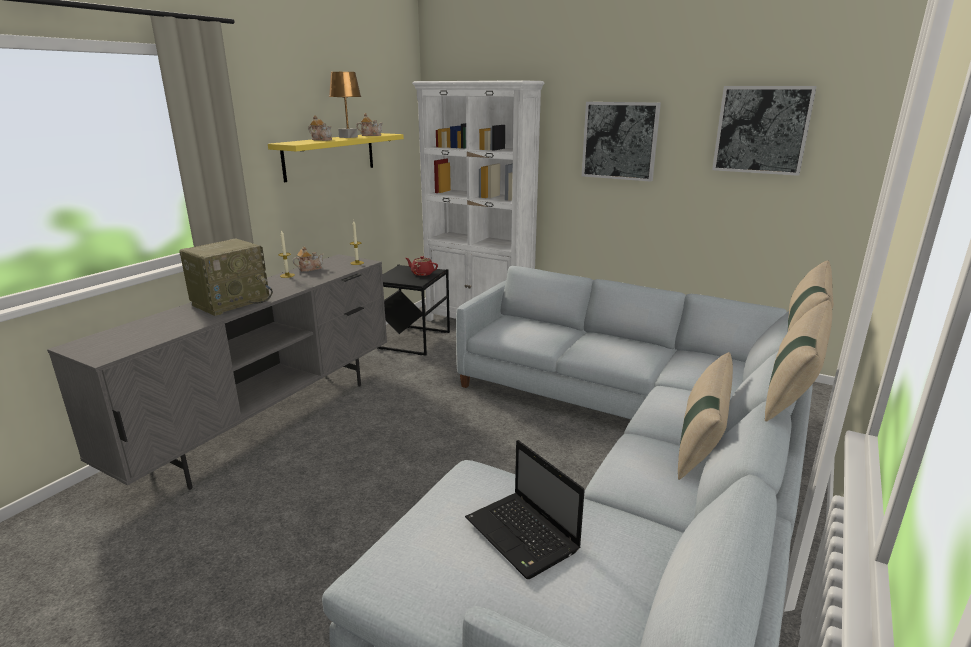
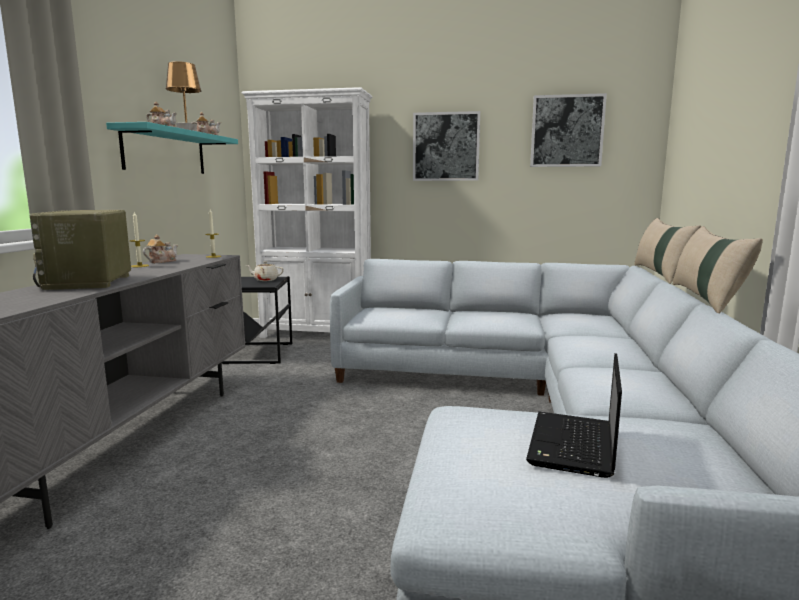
camera: 20 degrees left, 10 degrees down
(231, 302) = (89, 282): radio -> radio turned 150 degrees clockwise
(330, 156) = (165, 152): yellow shelf -> turquoise shelf
(422, 273) = (265, 280): red teapot -> beige teapot
(523, 536) = (573, 446): laptop -> laptop turned 75 degrees clockwise
(701, 442) = (636, 362): beige pillow -> none

